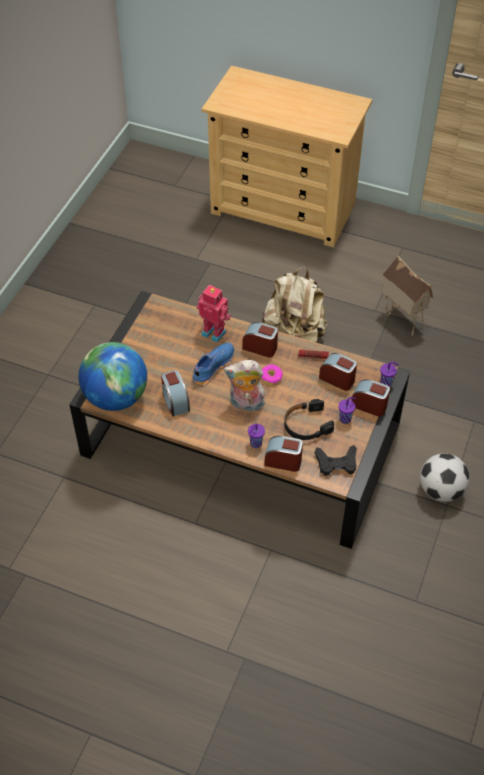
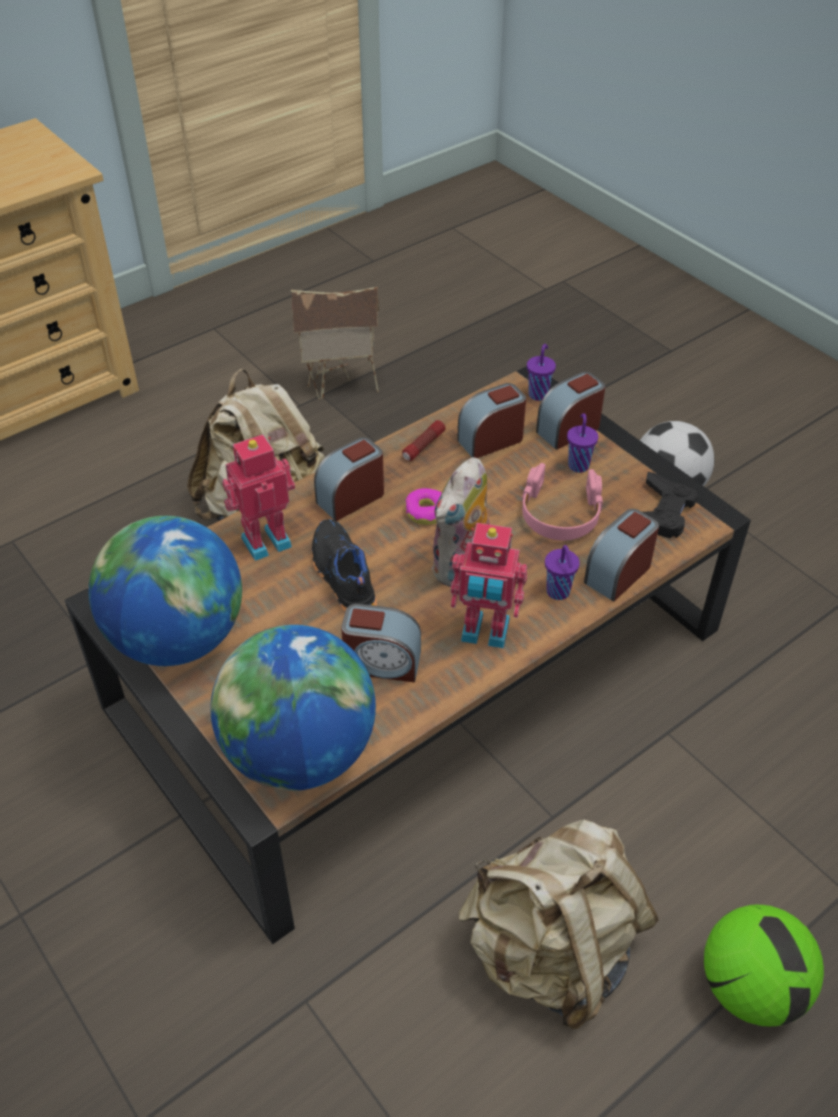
camera: 60 degrees left, 5 degrees down
(129, 549) = (552, 953): none -> beige backpack
(145, 333) = (177, 638): none -> globe
(155, 627) = (751, 988): none -> football
(212, 366) = (341, 576): blue shoe -> black shoe
(214, 428) = (484, 633): none -> toy robot
(306, 425) = (560, 513): black headphones -> pink headphones

